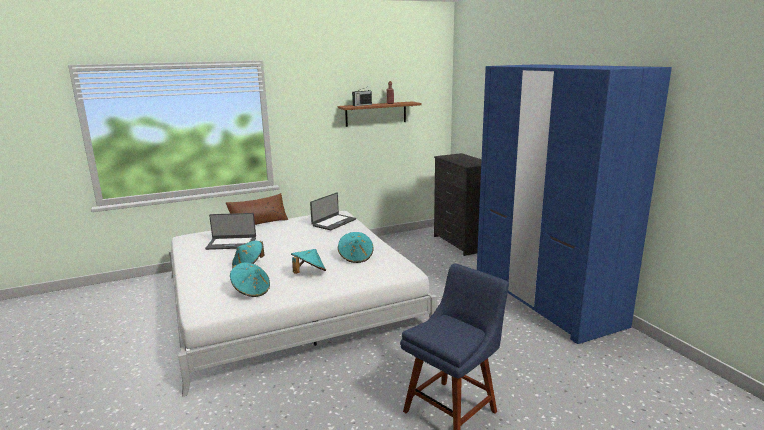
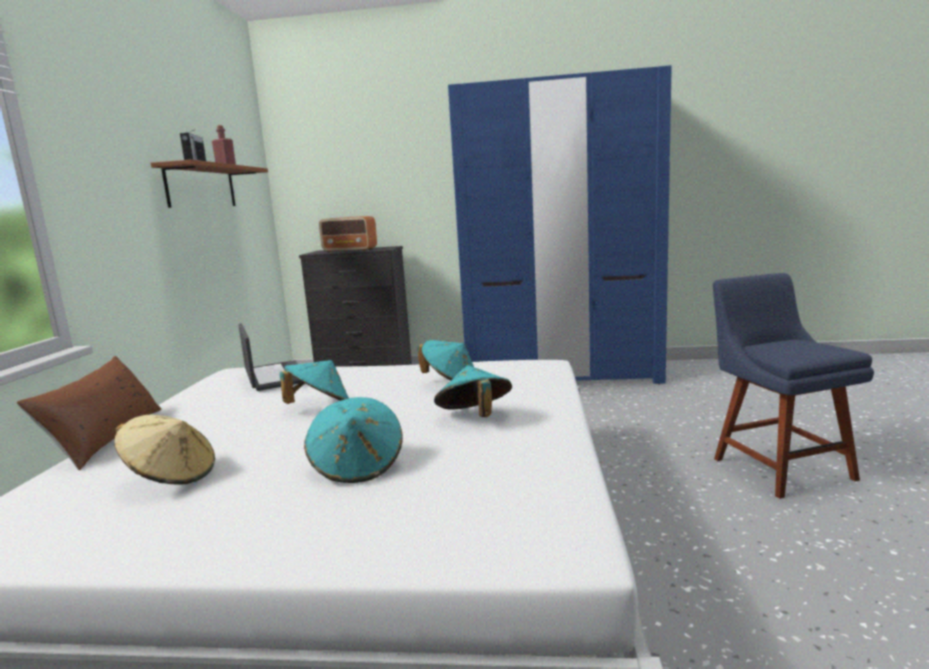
camera: 60 degrees left, 5 degrees down
(231, 243) = (172, 476): laptop -> beige hat
(251, 291) = (497, 475): turquoise hat -> turquoise hat (319, 406)
(460, 160) = (350, 250): none -> radio

